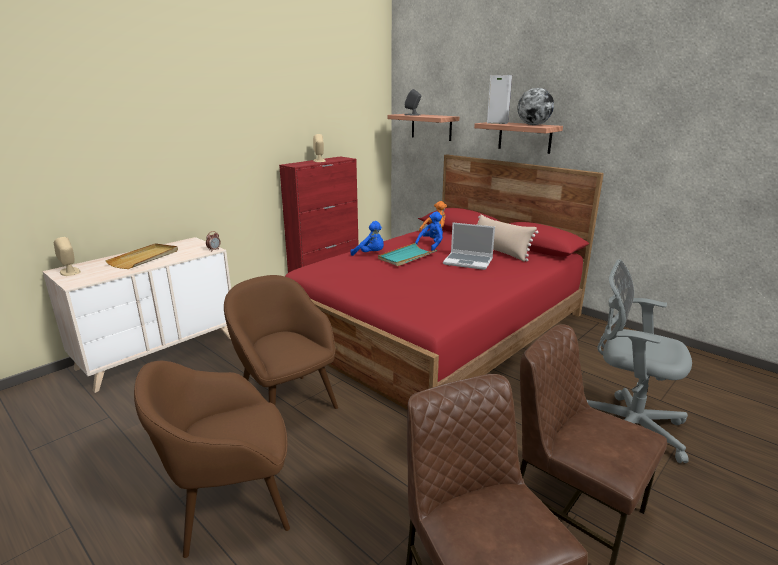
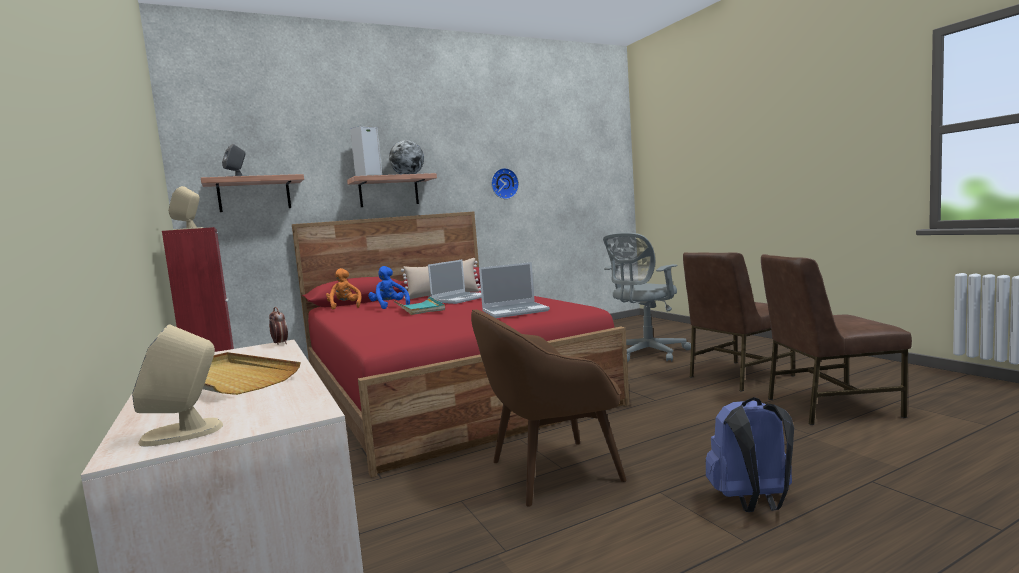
camera: 70 degrees left, 15 degrees down
(231, 505) = (752, 502): brown armchair -> blue backpack
(370, 254) = (377, 321): blue plush toy -> none
(402, 292) = (515, 311): none -> laptop
(660, 145) = (504, 183): none -> wall clock

